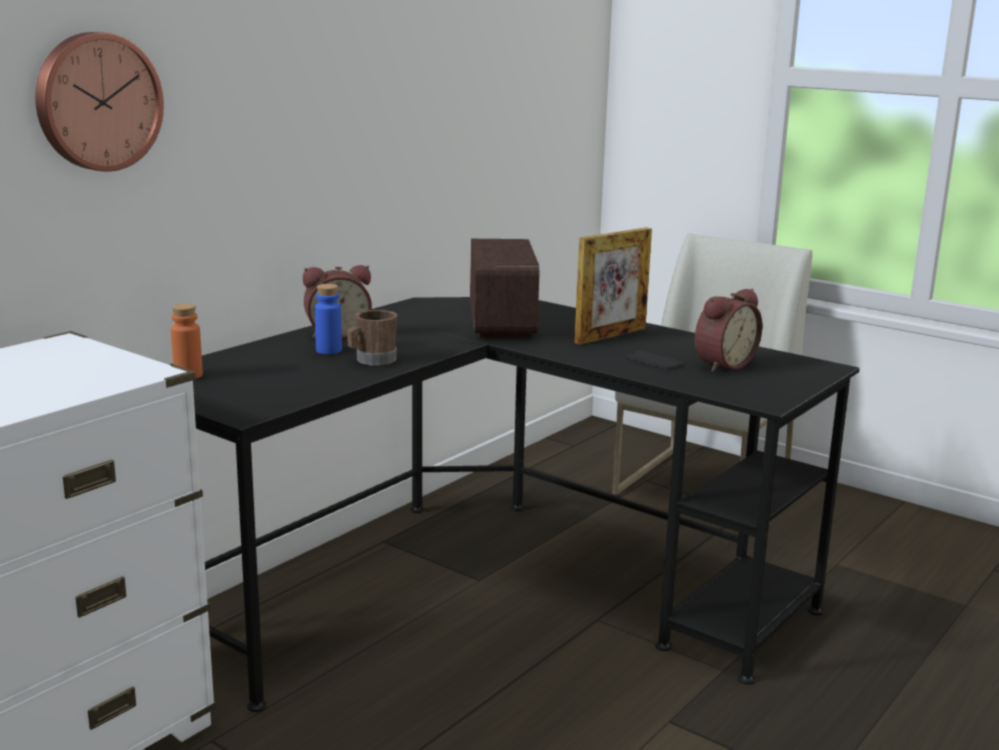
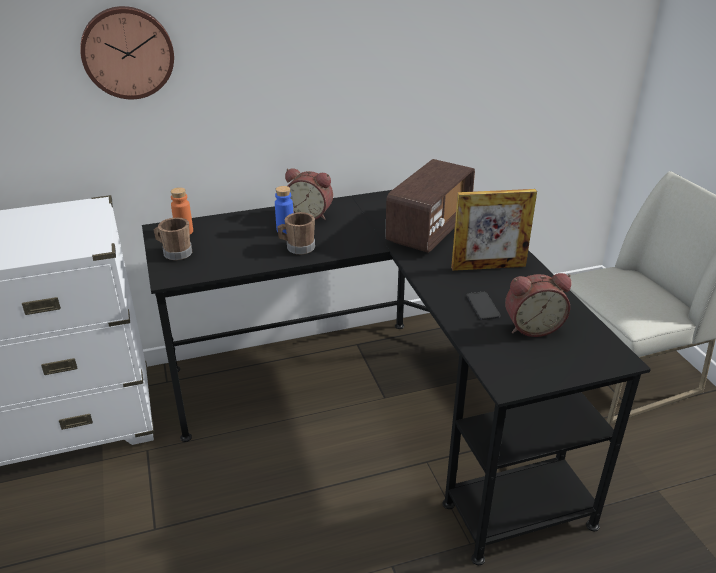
camera: 35 degrees right, 15 degrees up
(211, 394) = (174, 252): none -> brown mug

